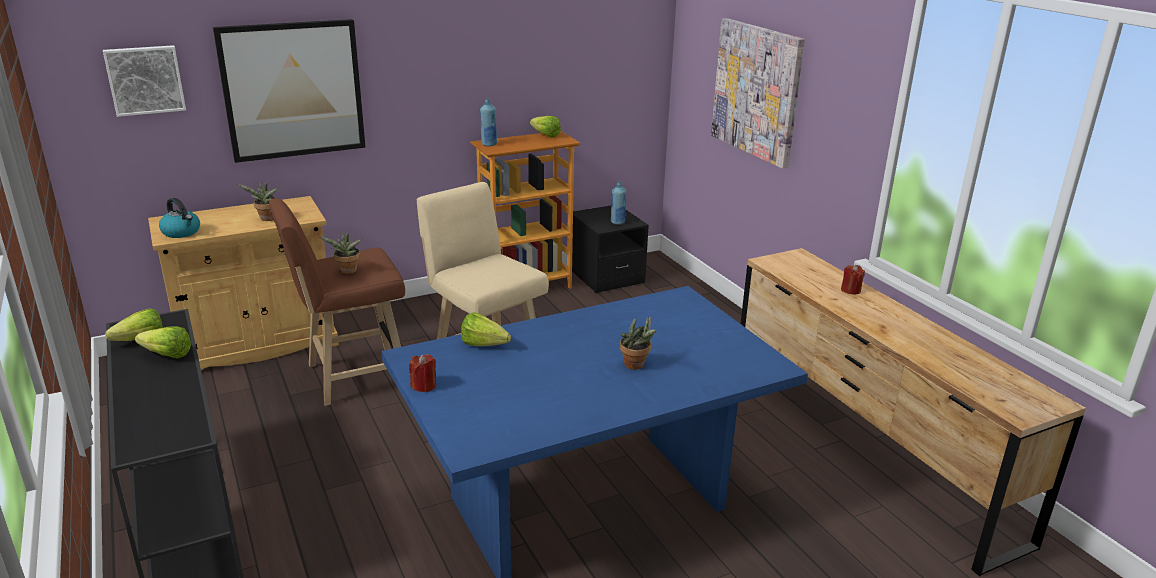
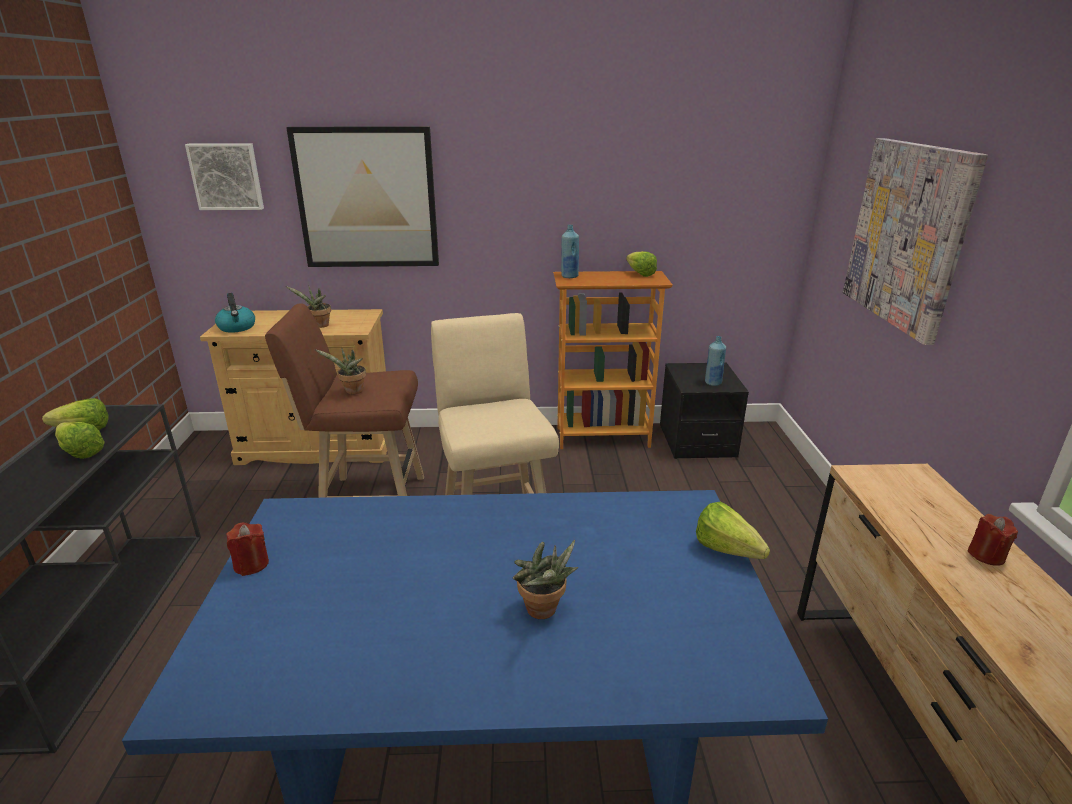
camera: 25 degrees right, 0 degrees up
(487, 346) = (380, 523): lettuce -> lettuce (731, 553)

